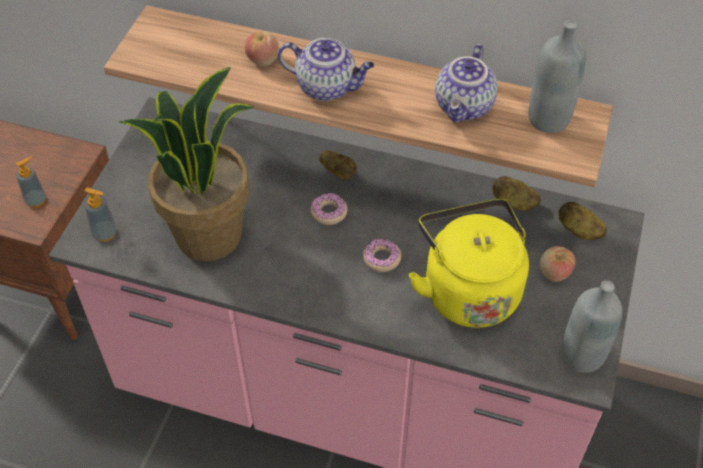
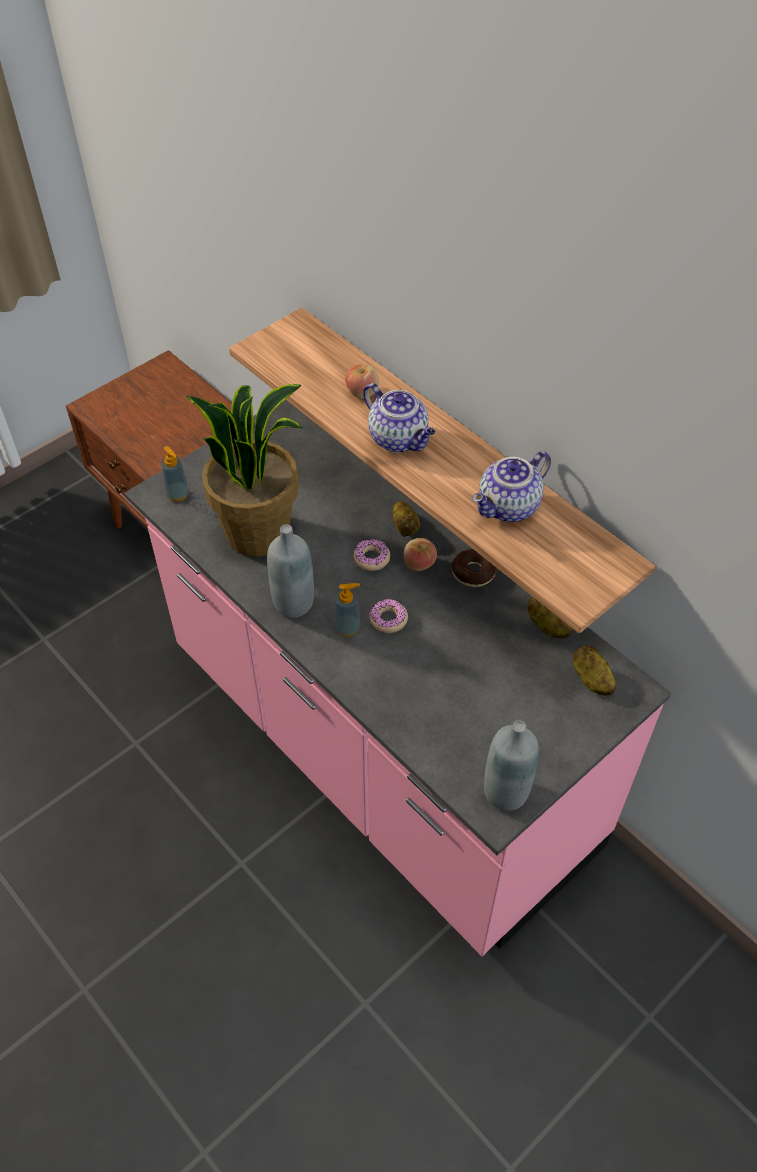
camera: 30 degrees right, 0 degrees up
(36, 200) = (174, 448): soap dispenser -> soap dispenser (347, 628)
(423, 186) = (473, 573): none -> donut
(468, 289) = (445, 682): yellow kettle -> none
(548, 119) = (579, 552): grey bottle -> grey bottle (293, 603)
(554, 273) = (537, 706): apple -> apple (419, 564)

